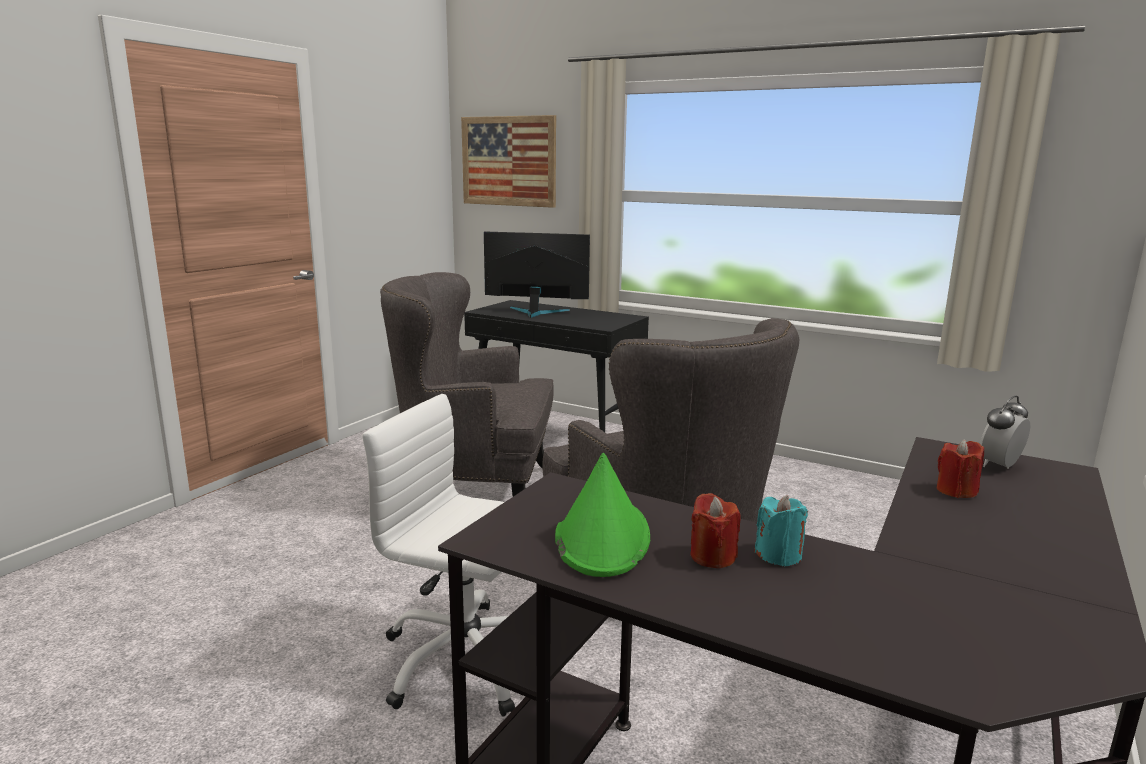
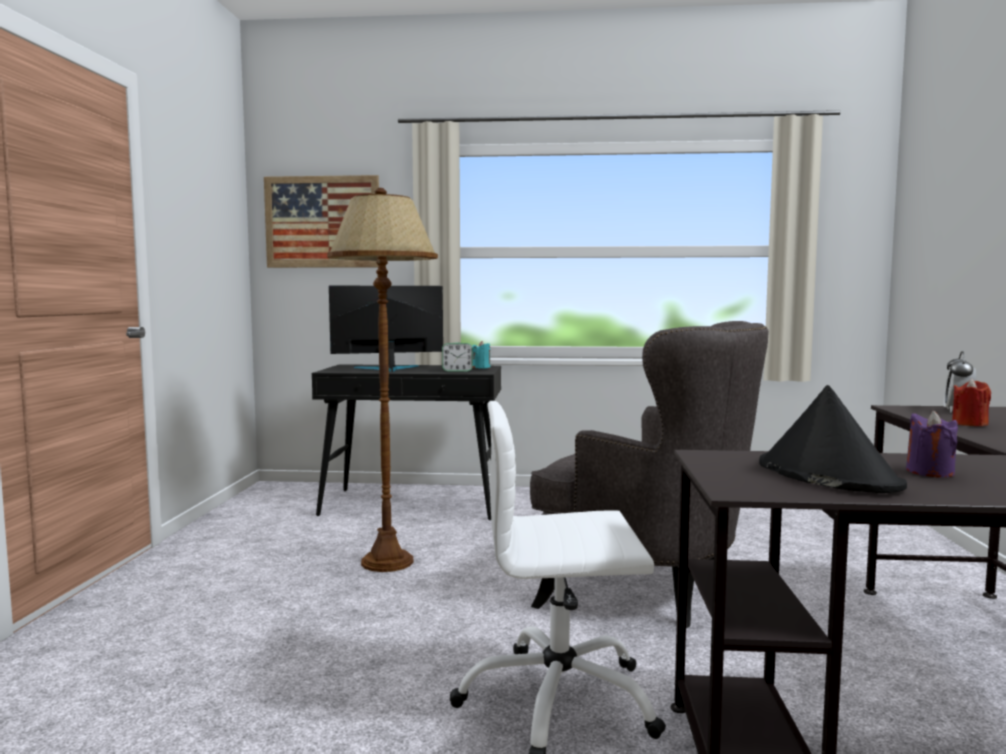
camera: 25 degrees left, 10 degrees down
(475, 494) = (387, 562): grey armchair -> brown floor lamp
(589, 322) = (457, 370): none -> alarm clock
(602, 537) = (826, 475): green hat -> black hat
(712, 556) = (929, 472): red candle -> purple candle
(779, 555) = (966, 465): turquoise candle -> turquoise candle (481, 368)

